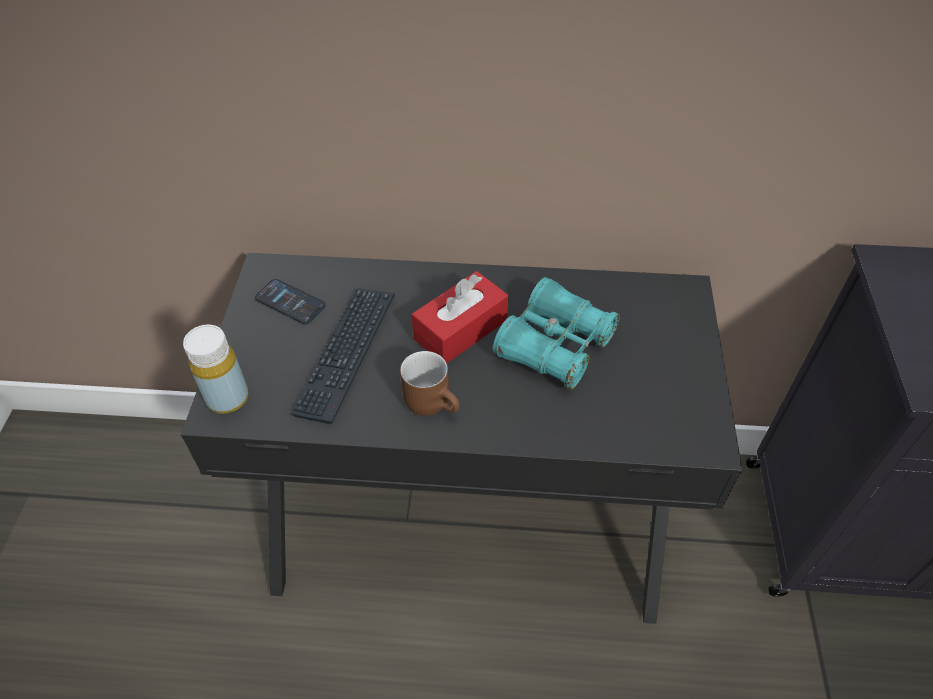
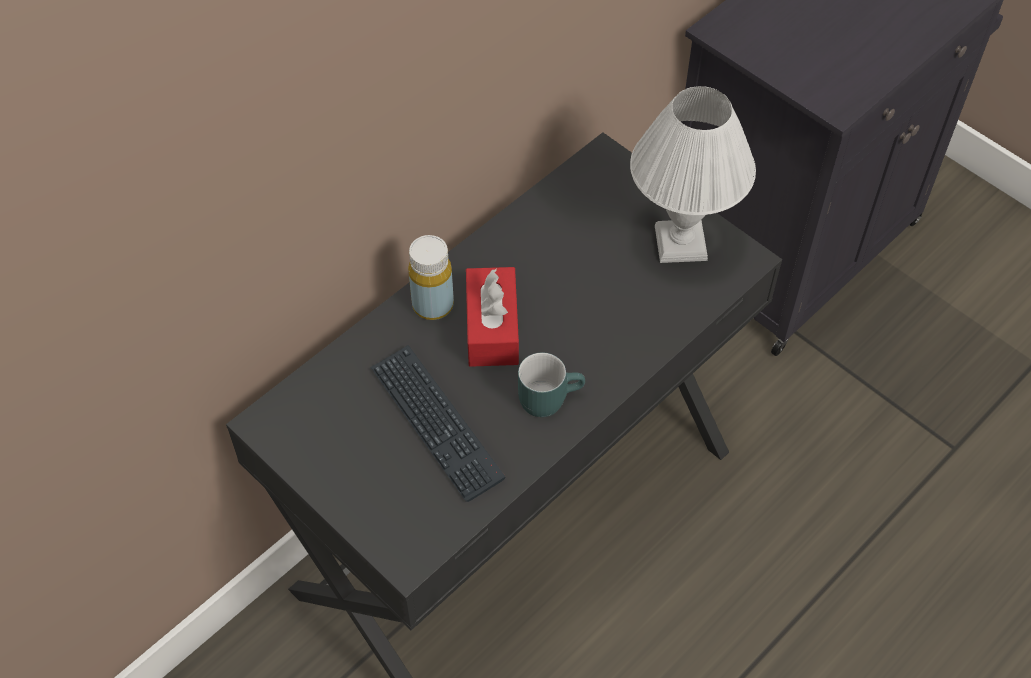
camera: 50 degrees left, 5 degrees up
(227, 398) = (399, 539): yellow bottle -> yellow bottle (433, 305)
(290, 302) = (331, 428): phone -> none
(434, 402) = (548, 396): brown mug -> turquoise mug
(554, 346) = (572, 280): turquoise binoculars -> none
(667, 388) = (679, 244): none -> white table lamp

